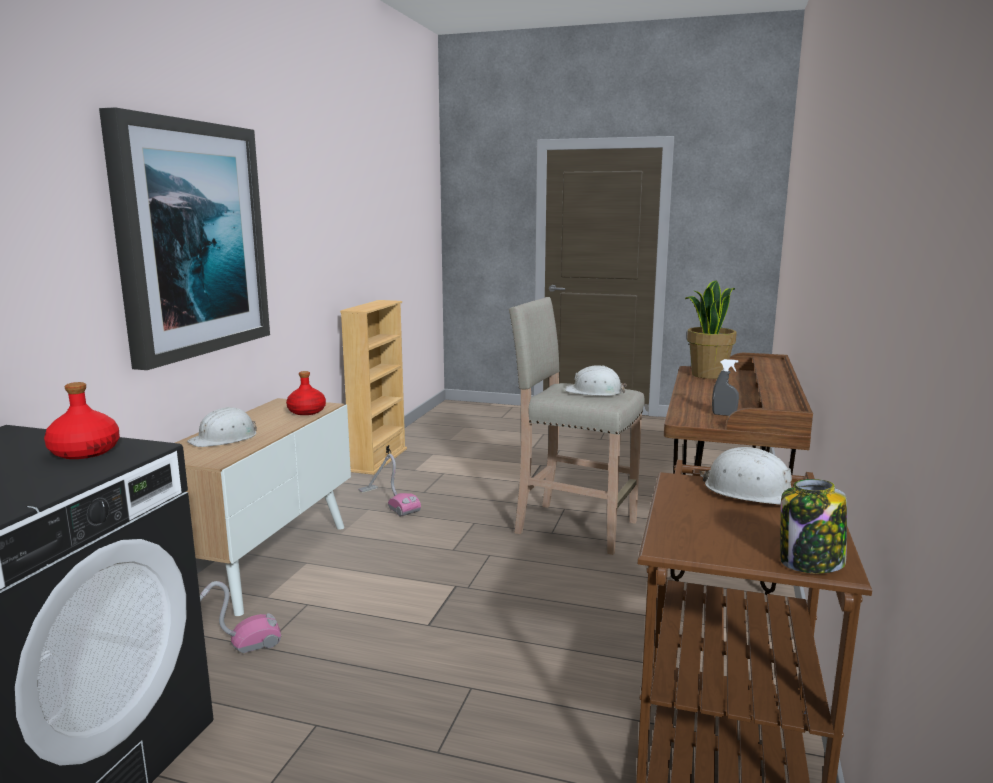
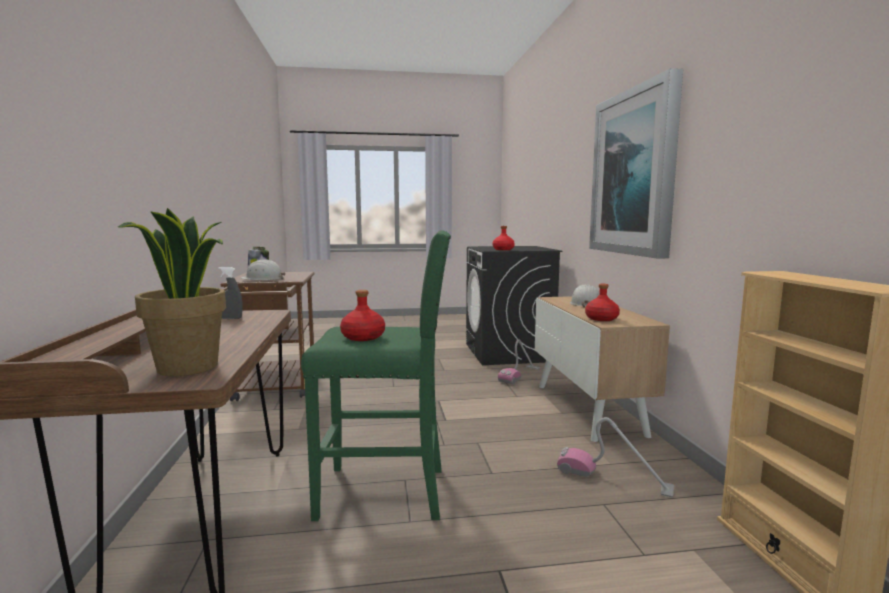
camera: 155 degrees right, 5 degrees down
(573, 527) = (386, 493): beige stool -> green stool
(594, 391) = (362, 337): white hard hat -> red bottle

